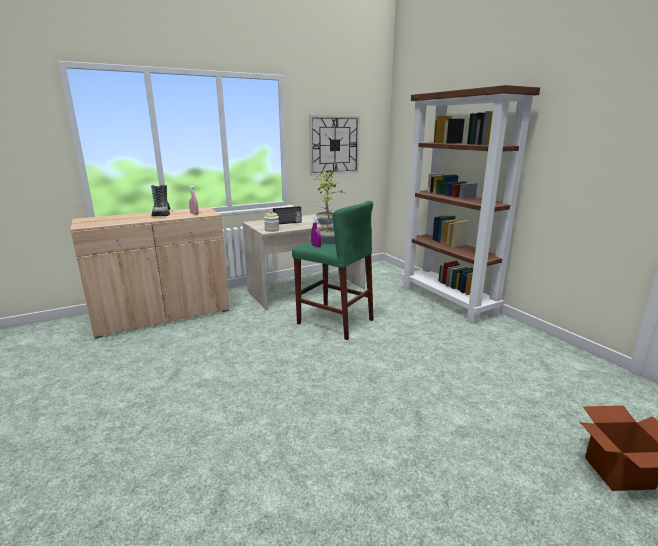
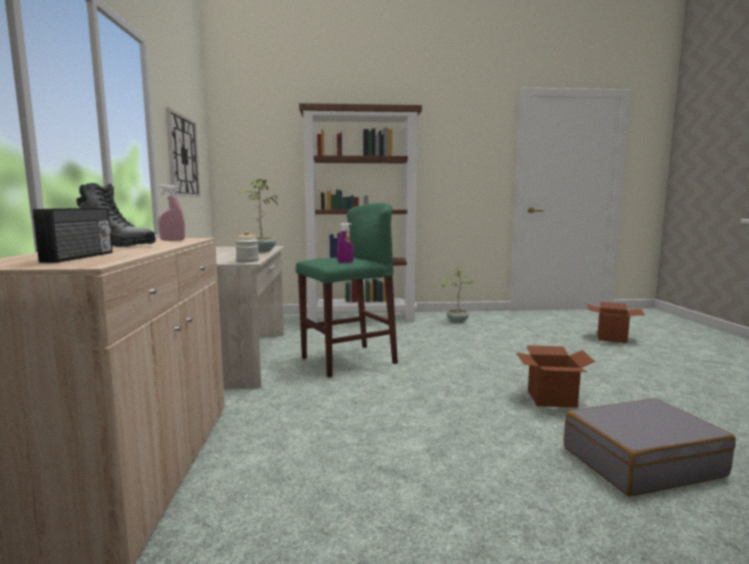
camera: 65 degrees left, 10 degrees down
(213, 482) = (641, 461): none -> grey suitcase
(287, 223) = (223, 256): radio -> radio (80, 257)
(323, 425) = (551, 399): none -> cardboard box
(328, 241) = (330, 259): potted plant -> potted plant (457, 321)

